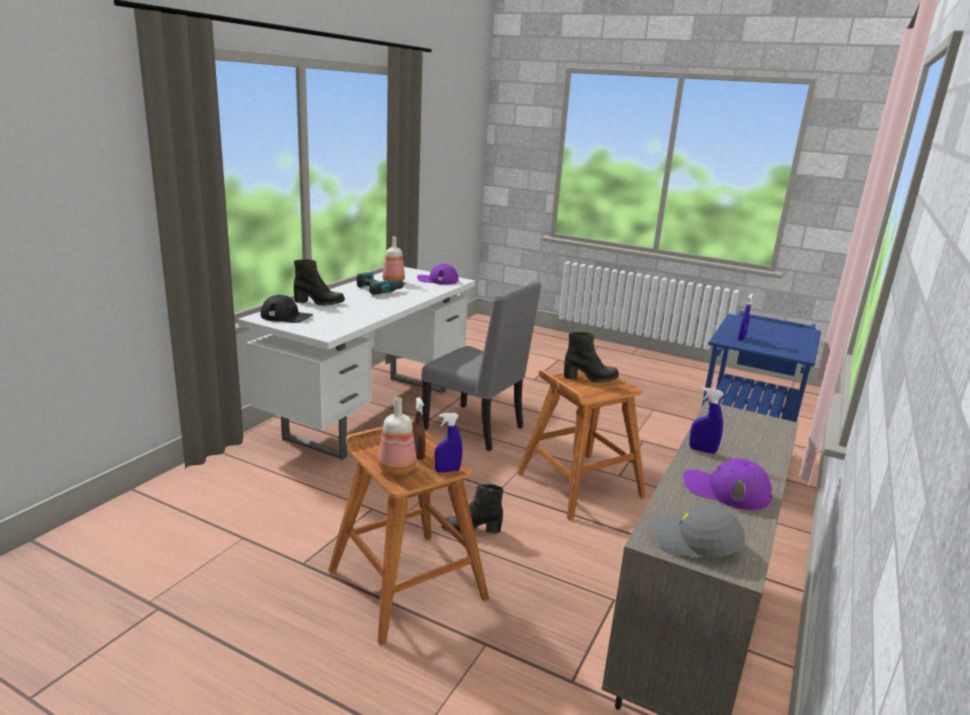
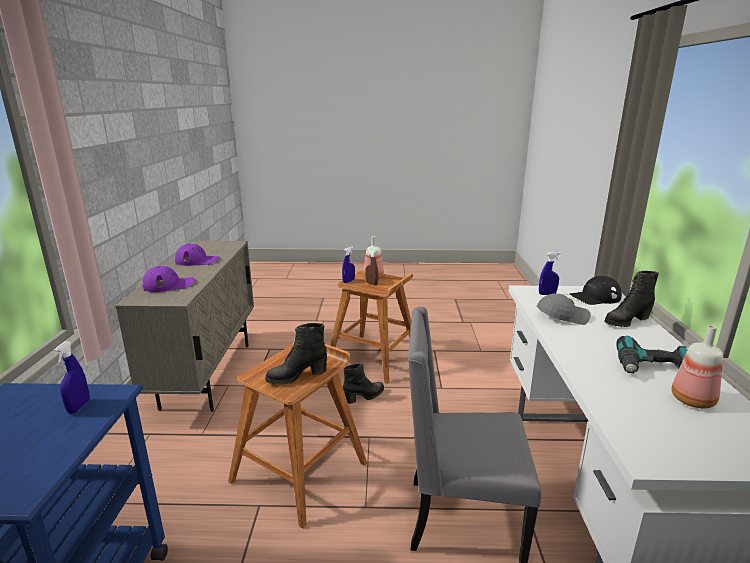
camera: 155 degrees right, 0 degrees up
(437, 280) = (669, 440): purple cap -> purple cap (169, 285)
(694, 542) = (219, 245): grey cap -> grey cap (562, 316)
(702, 450) = (203, 273): blue spray bottle -> blue spray bottle (547, 294)

